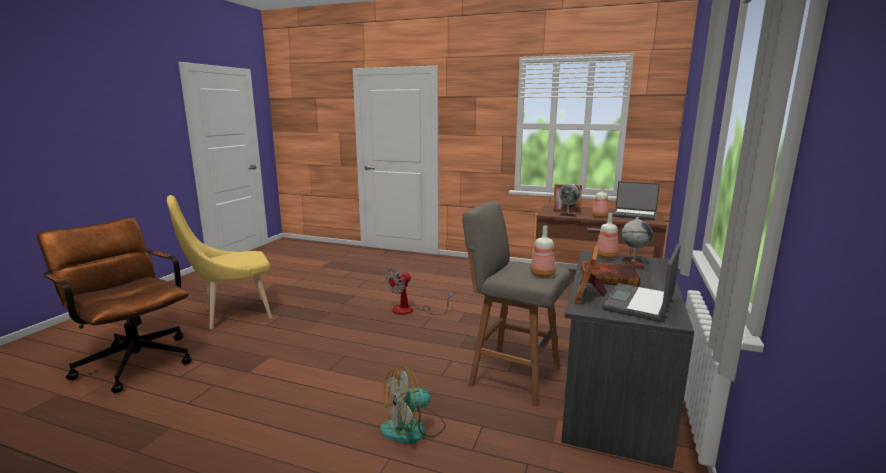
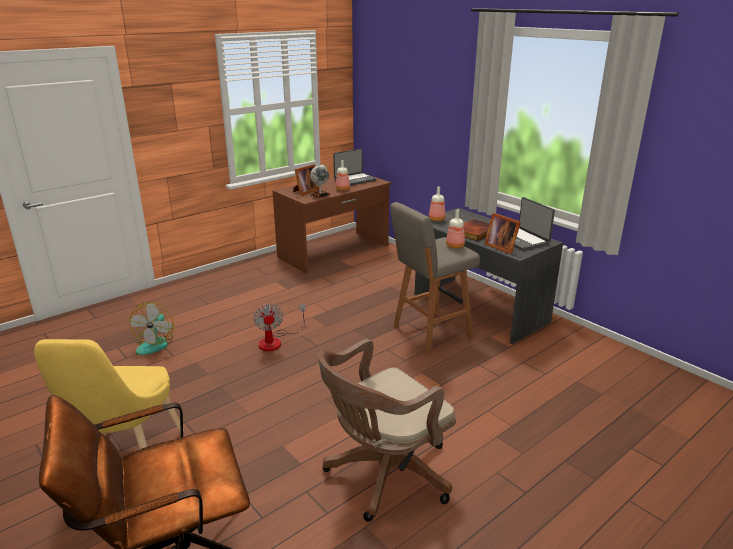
camera: 60 degrees left, 10 degrees up
(243, 417) = (384, 475): none -> brown office chair
(413, 429) = (462, 392): fan -> fan (155, 343)
(633, 264) = (459, 218): globe -> none

